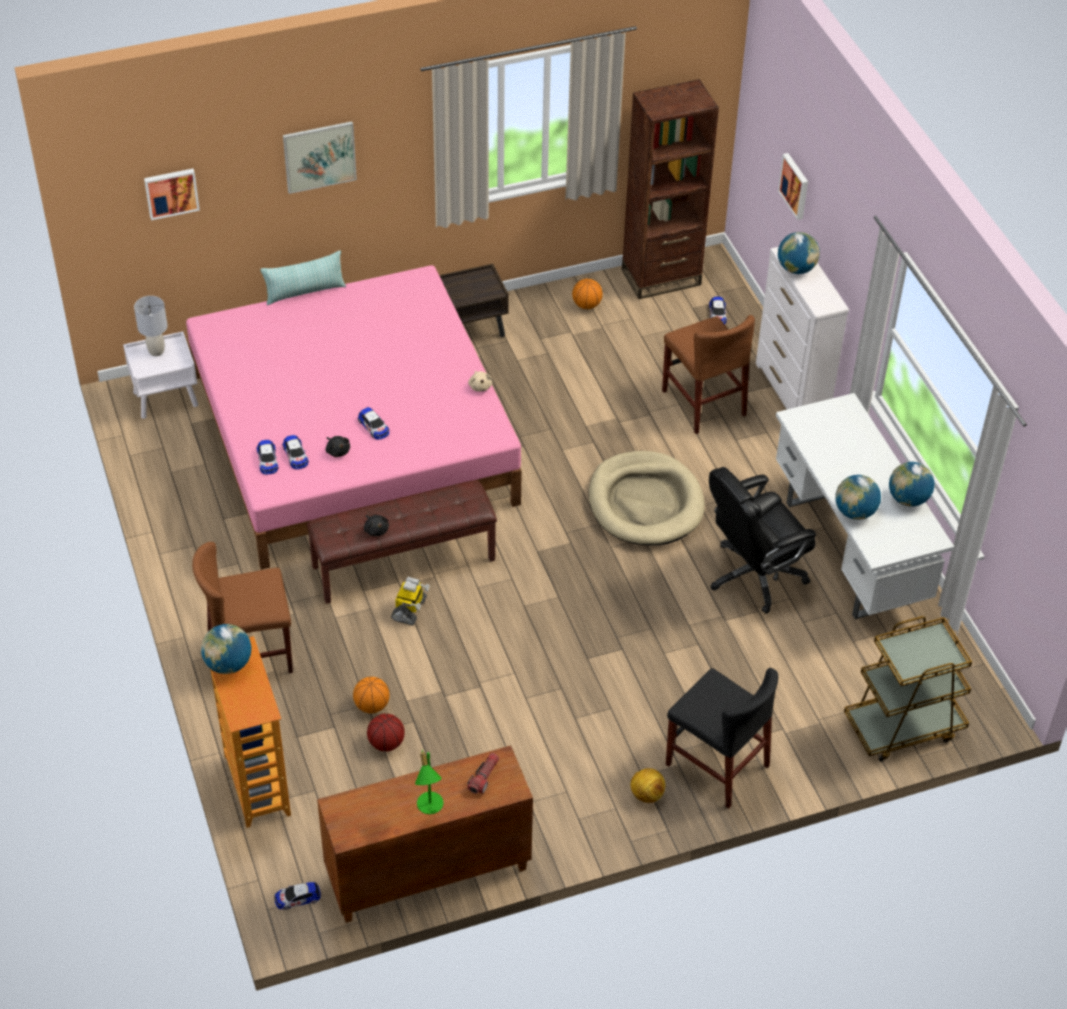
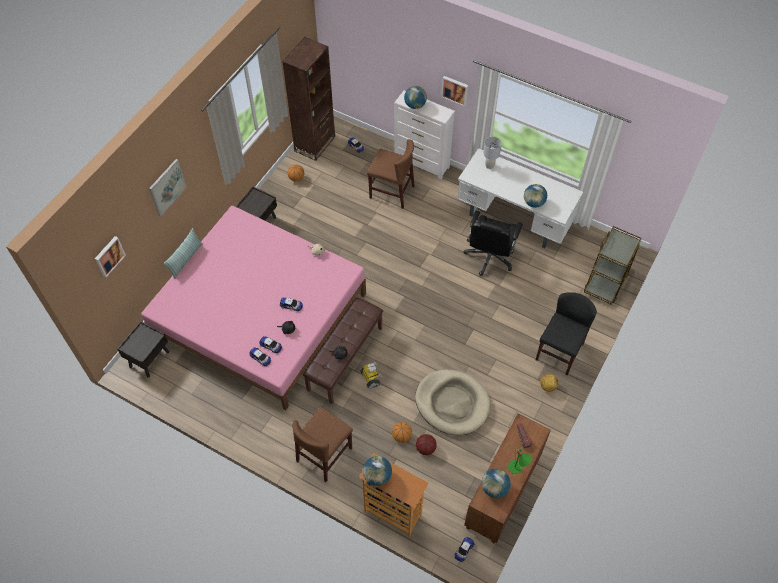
camera: 40 degrees left, 10 degrees up
(156, 351) = (137, 340): grey table lamp -> grey table lamp (489, 166)
(166, 399) = (149, 359): white nightstand -> brown nightstand
(645, 503) = (415, 255): beige dog bed -> beige dog bed (452, 403)
(717, 765) = (559, 352): black chair -> black chair turned 60 degrees counterclockwise
(795, 185) = (385, 65): picture -> picture (455, 90)
(908, 499) = (546, 182): globe -> globe (494, 488)

